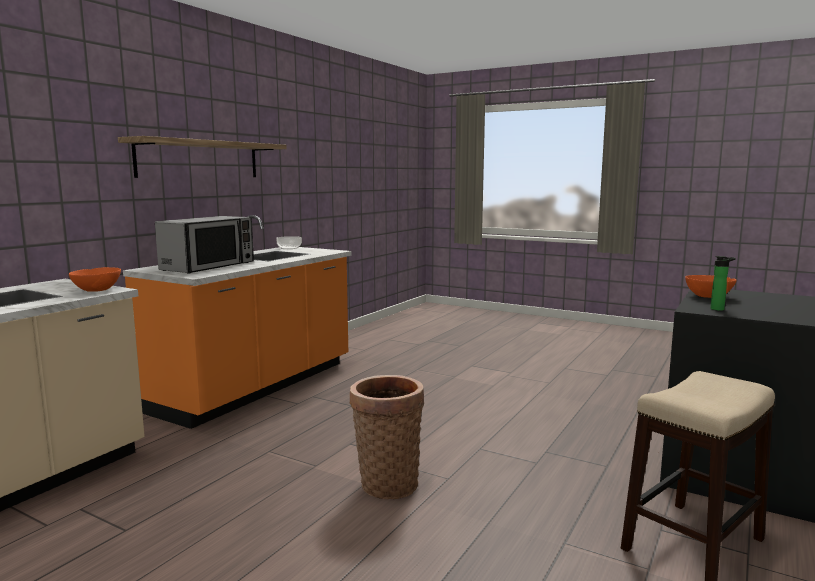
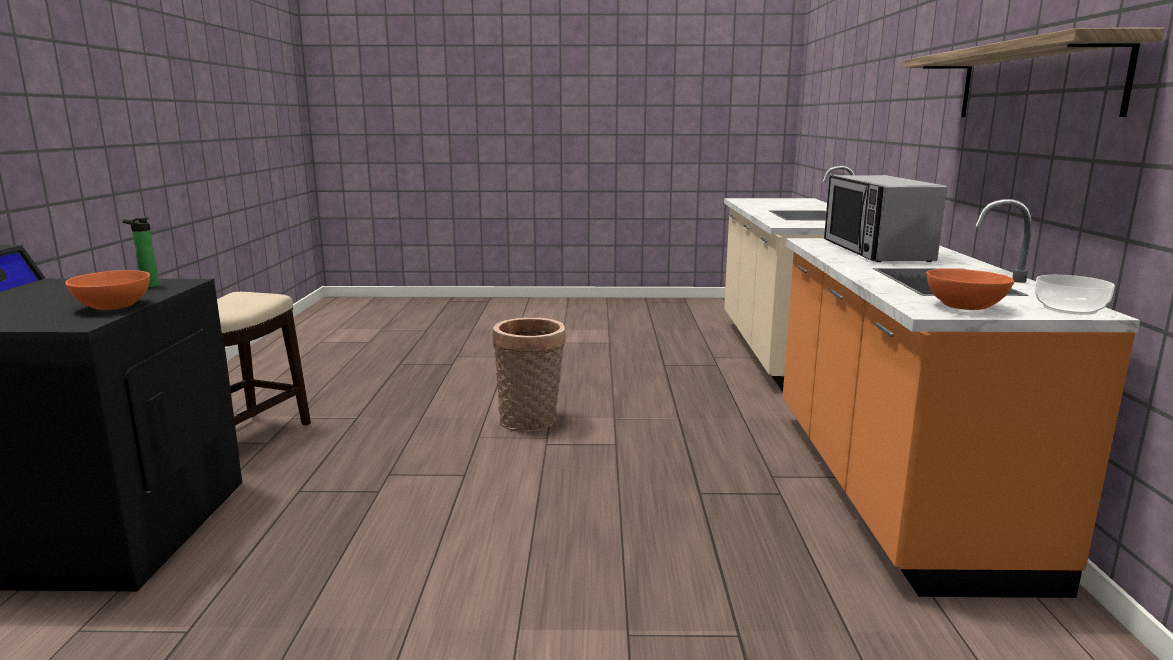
camera: 150 degrees right, 5 degrees up
(96, 290) = (793, 224): orange bowl -> orange bowl (964, 307)

